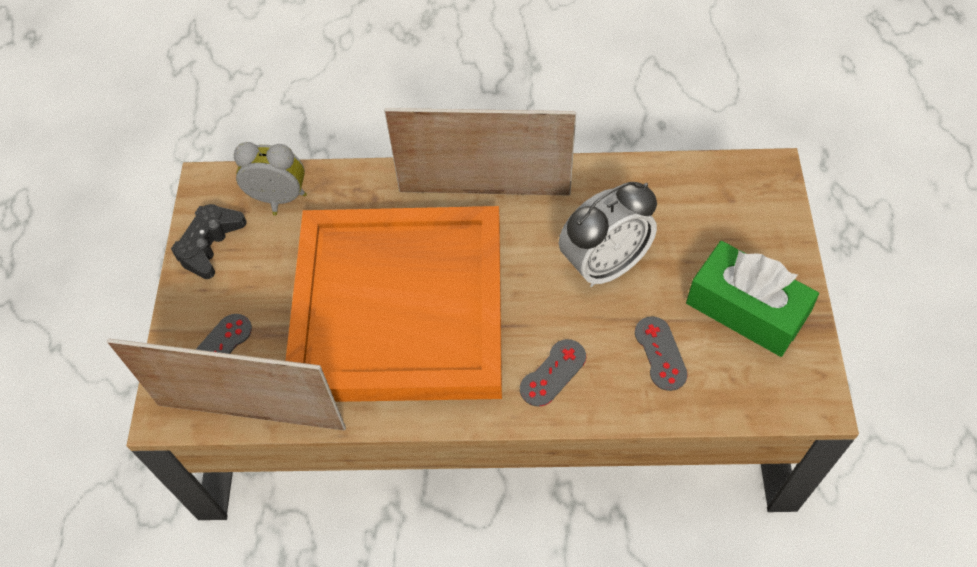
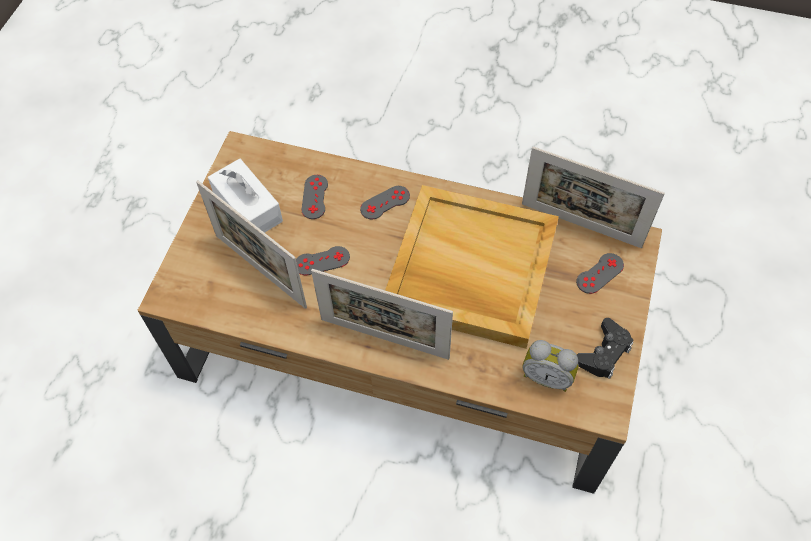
camera: 165 degrees left, 0 degrees up
(401, 305) = (469, 269): orange tray -> beige tray
(603, 263) = (322, 261): alarm clock -> grey game controller
(677, 230) = (260, 270): none -> picture frame
(746, 309) = (248, 208): green tissue box -> white tissue box

